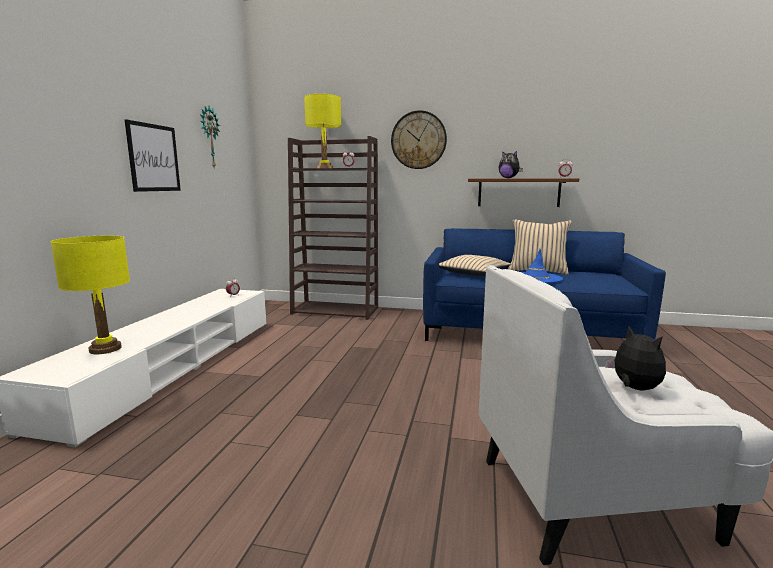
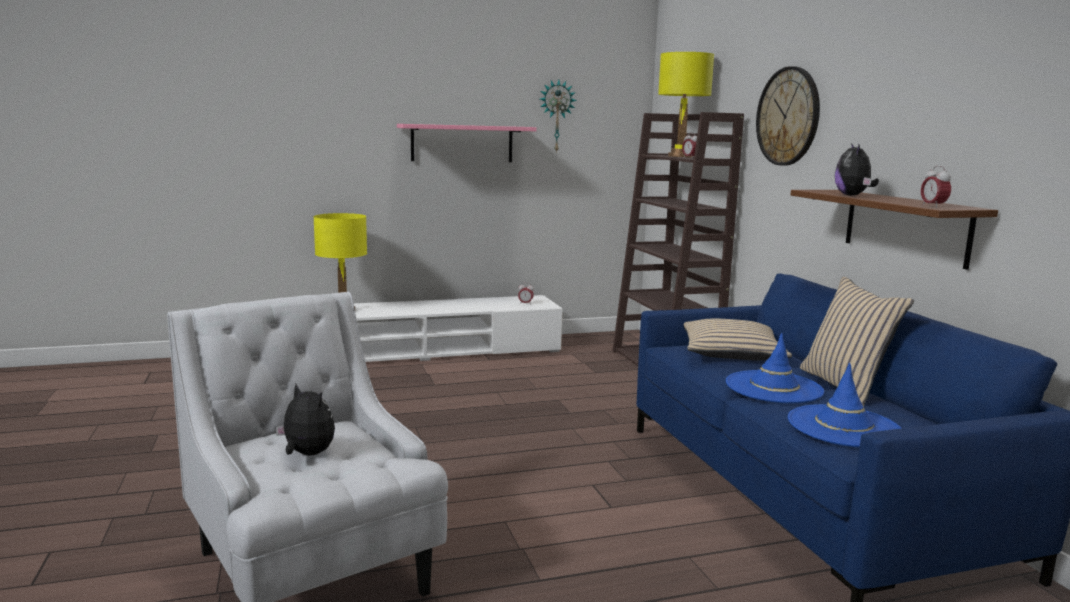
camera: 60 degrees right, 0 degrees up
(154, 158) = (462, 143): picture -> pink shelf
(595, 280) = (843, 427): none -> blue hat
(633, 388) = (307, 454): plush toy -> plush toy turned 90 degrees counterclockwise

